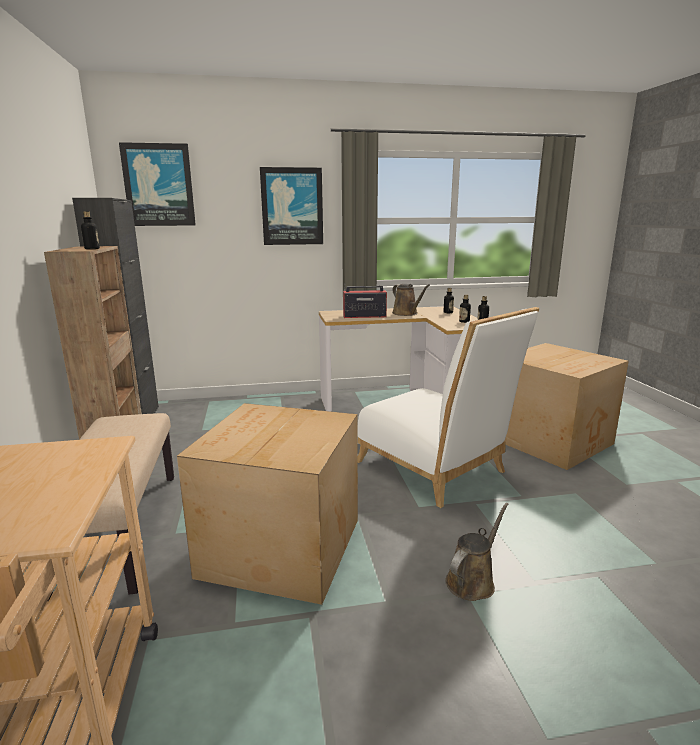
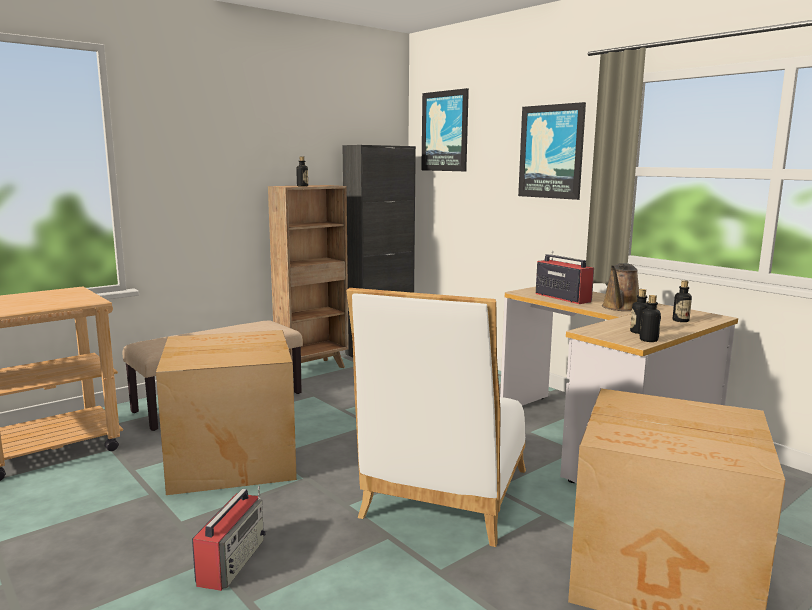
camera: 60 degrees right, 5 degrees down
(472, 580) = (232, 561): brown watering can -> radio

